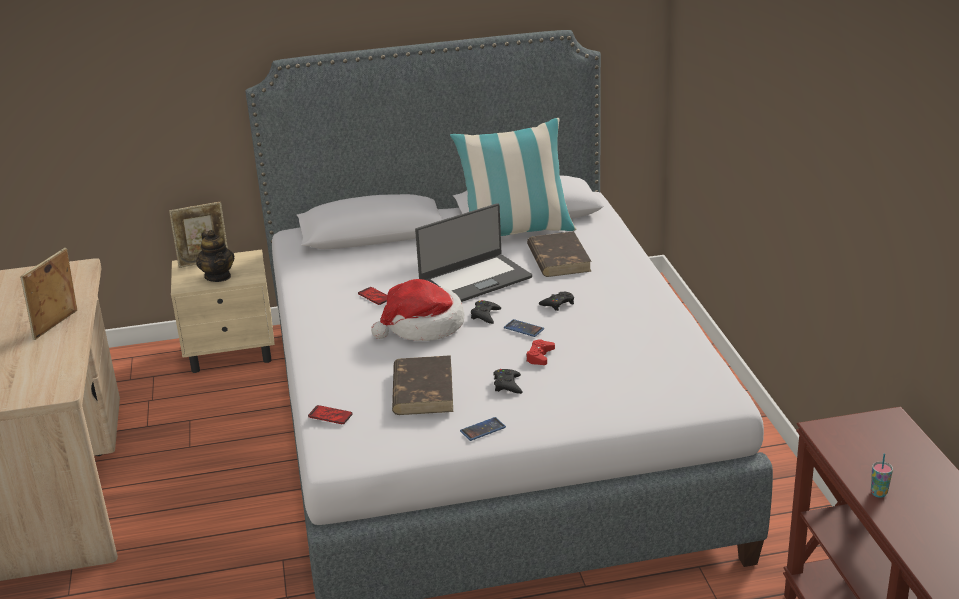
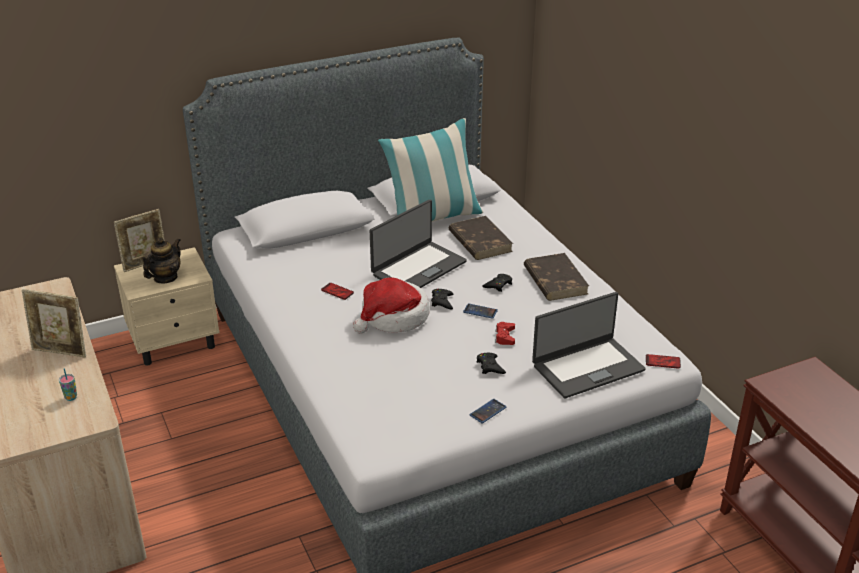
camera: 15 degrees left, 5 degrees up
(57, 326) = (61, 351): picture frame -> picture frame turned 90 degrees counterclockwise
(218, 276) = (165, 278): teapot -> teapot turned 105 degrees counterclockwise
(330, 415) = (350, 413): phone -> phone (662, 362)
(423, 389) = (421, 379): brown book -> brown book (555, 280)
(620, 396) = (587, 367): none -> laptop
(879, 493) = (832, 436): cup -> cup (71, 397)

